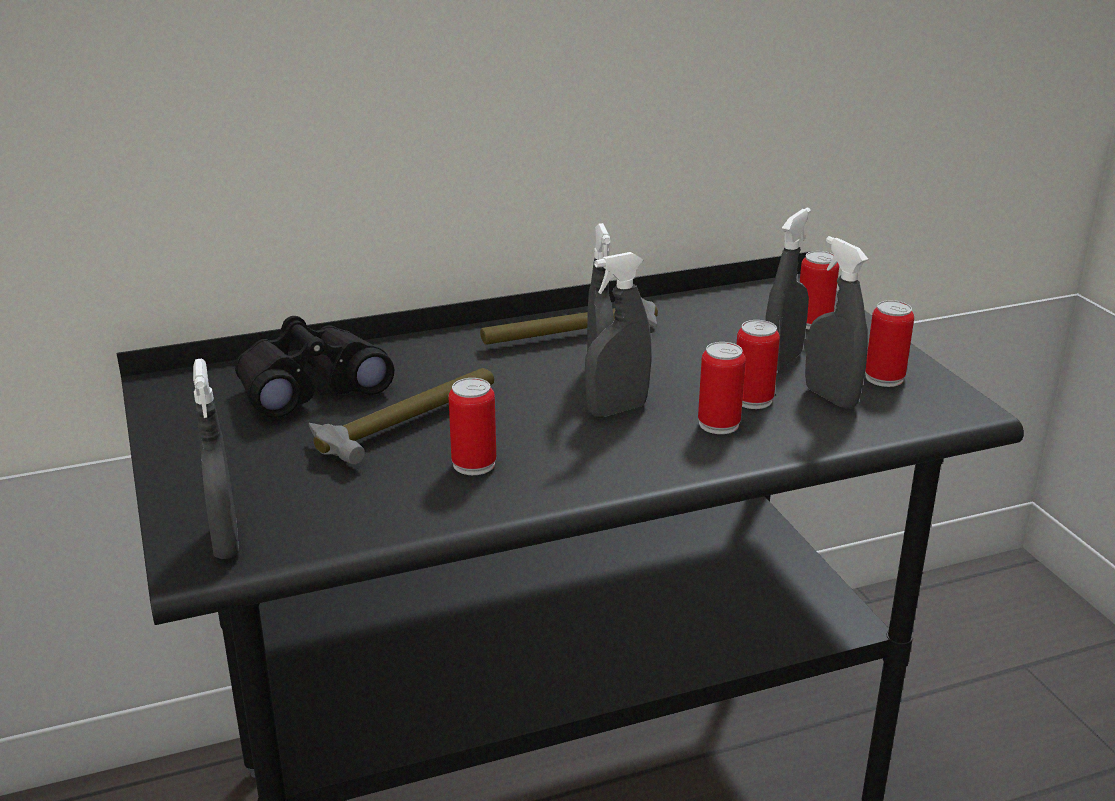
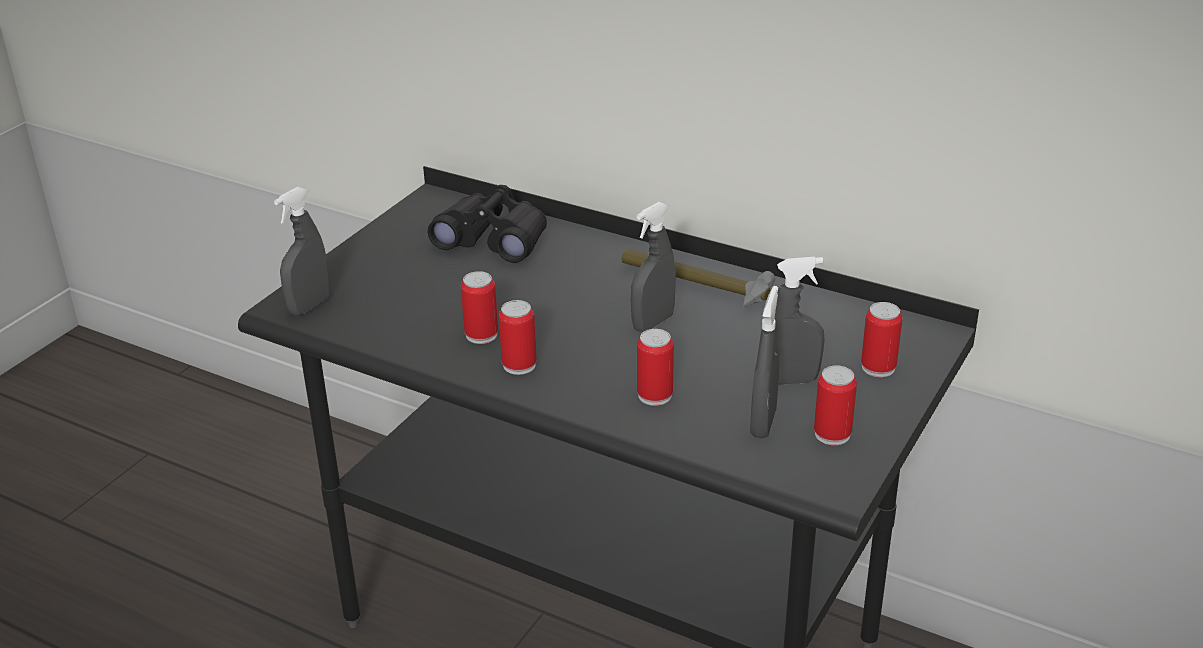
camera: 50 degrees right, 5 degrees up
(408, 423) = (497, 290): hammer -> none
(616, 410) = (617, 349): grey spray bottle -> none
(753, 399) = (710, 393): can -> can (519, 365)

